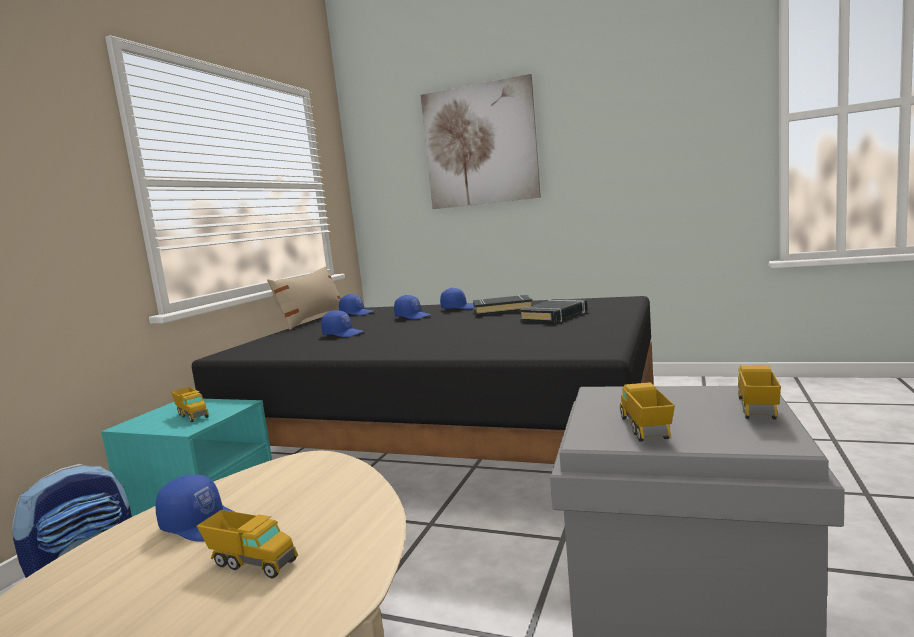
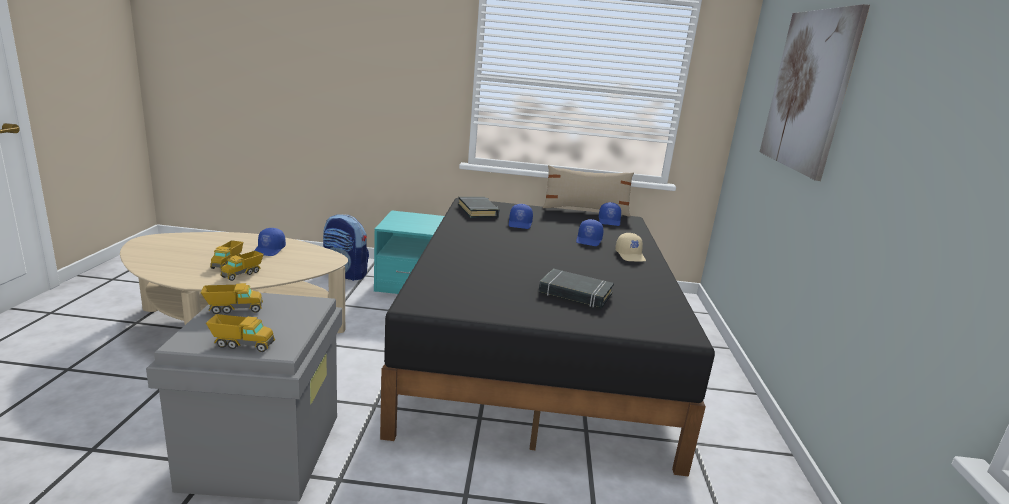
camera: 70 degrees right, 10 degrees up
(192, 415) = (409, 223): toy truck -> toy truck (243, 274)
(459, 308) = (630, 256): blue cap -> beige cap
(502, 310) = (615, 272): black book -> black book (478, 211)

